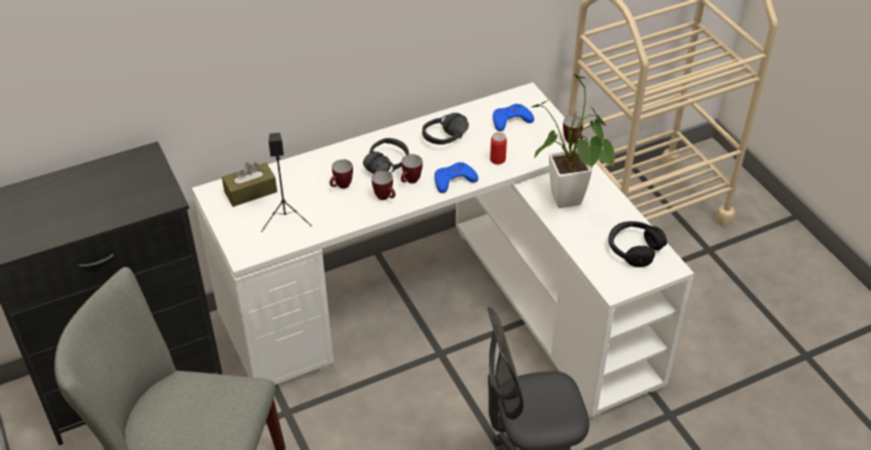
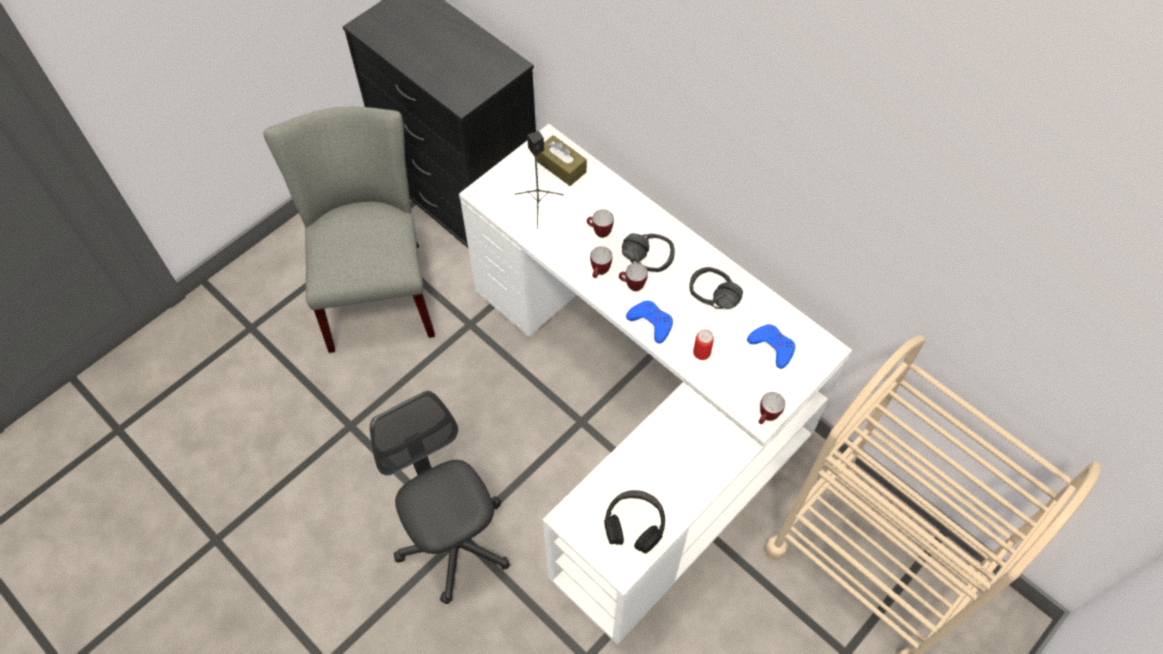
camera: 70 degrees right, 15 degrees up
(567, 204) = (675, 441): potted plant -> none

